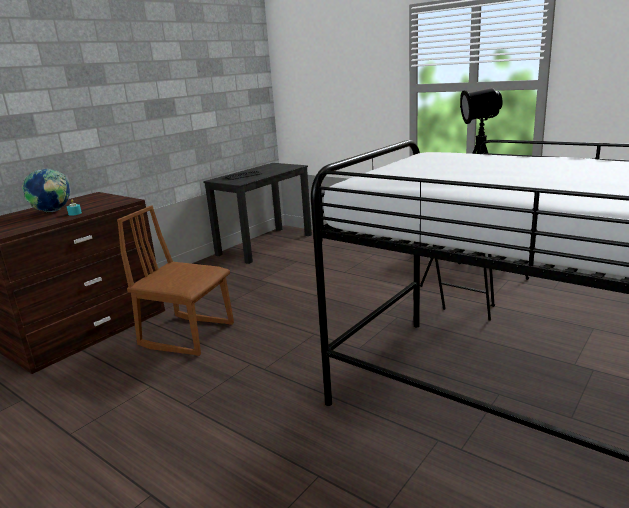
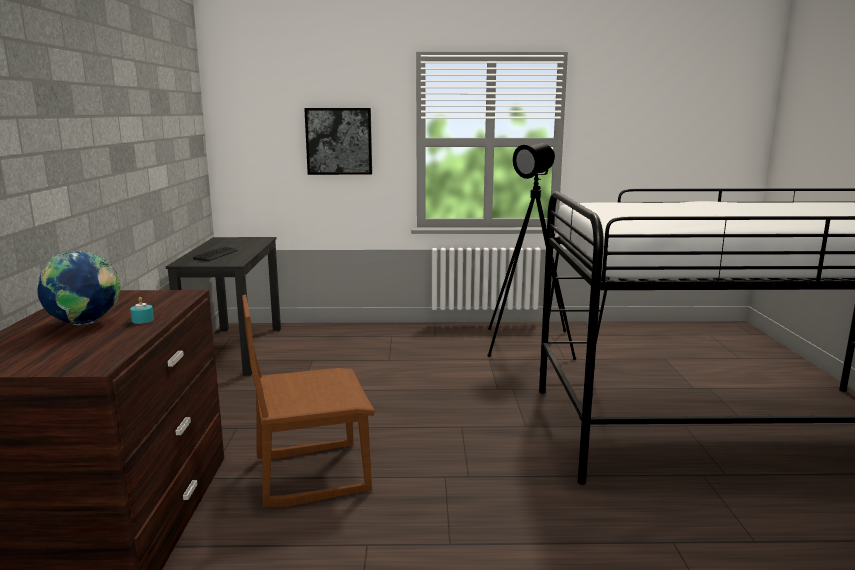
camera: 40 degrees left, 5 degrees down
(352, 89) = (339, 141): none -> picture

